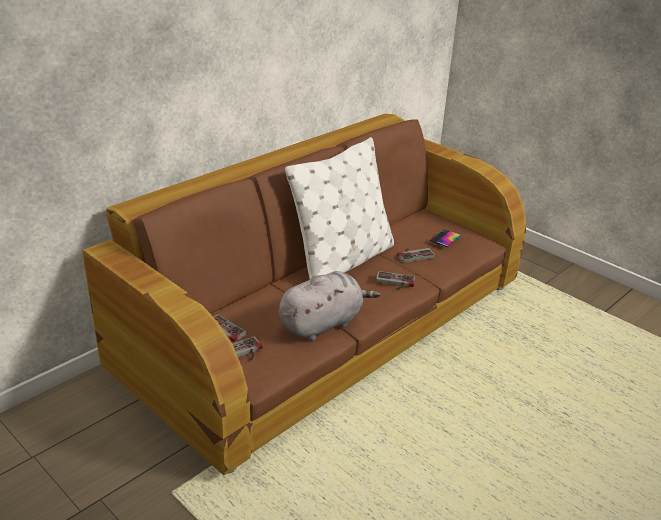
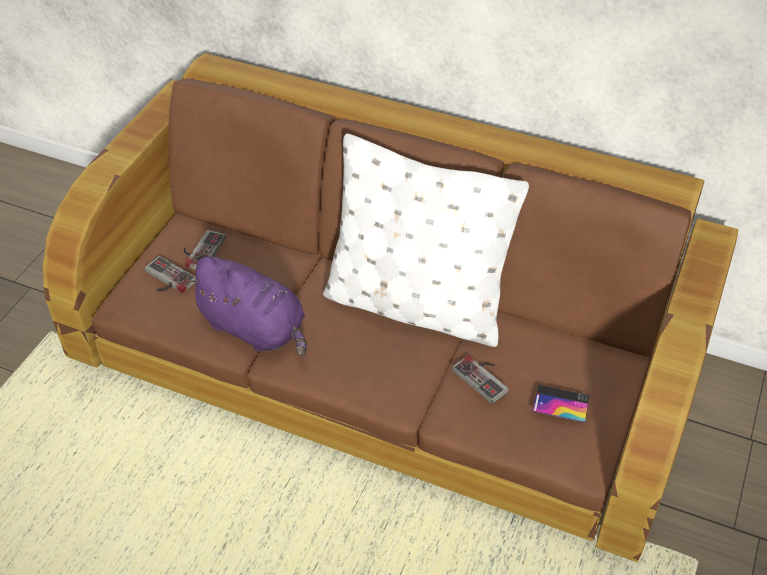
camera: 70 degrees right, 15 degrees up
(323, 323) = (255, 329): grey plush toy -> purple plush toy
(394, 283) = (388, 373): game controller -> none

